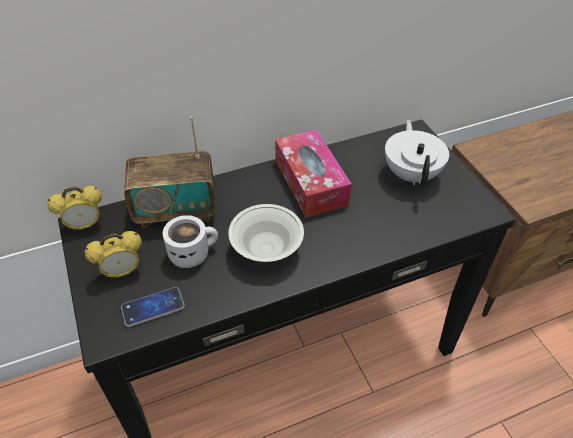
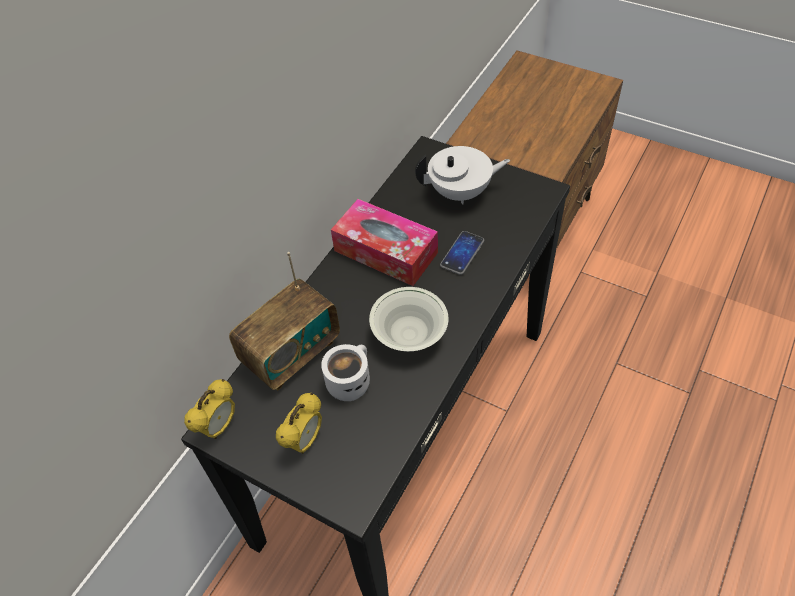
camera: 35 degrees left, 5 degrees up
(153, 307) = (366, 449): phone -> phone (462, 253)
(411, 174) = (460, 192): white teapot -> white teapot turned 120 degrees clockwise

